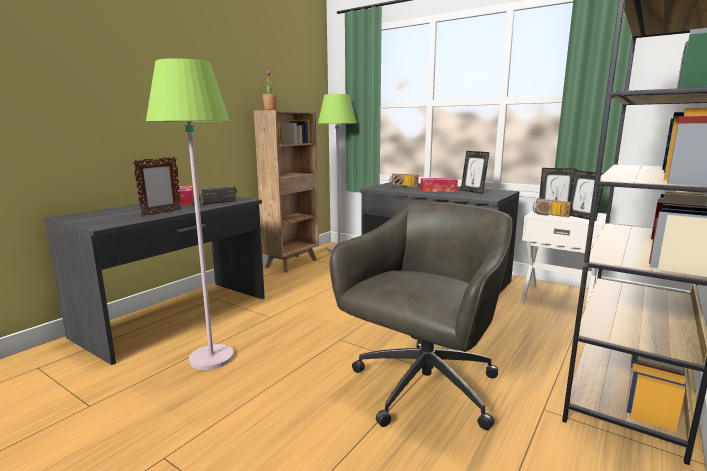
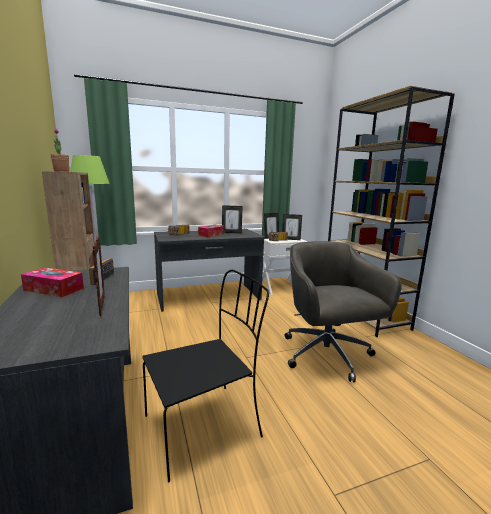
camera: 55 degrees left, 0 degrees up
(211, 358) = (204, 425): green floor lamp -> black chair

